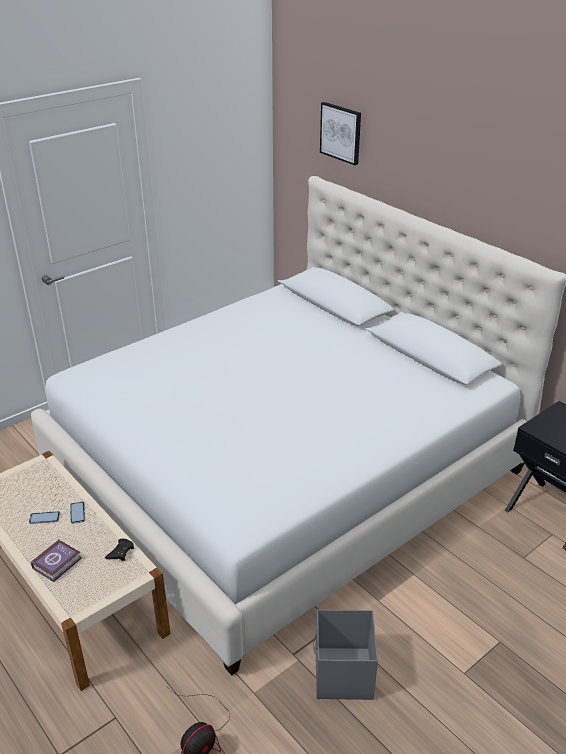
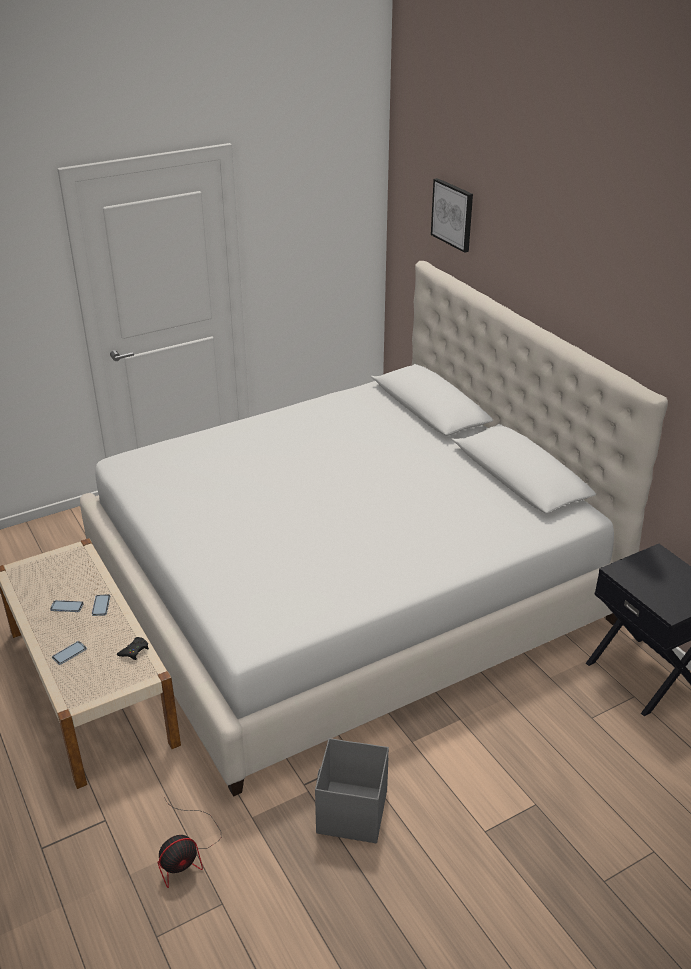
camera: 10 degrees right, 0 degrees up
(58, 563) = (69, 653): book -> phone

